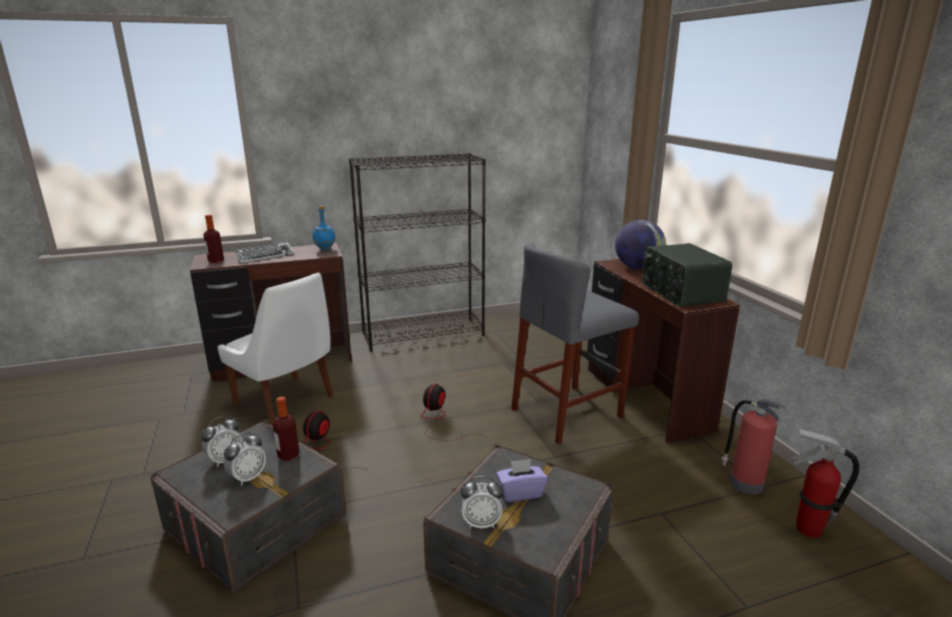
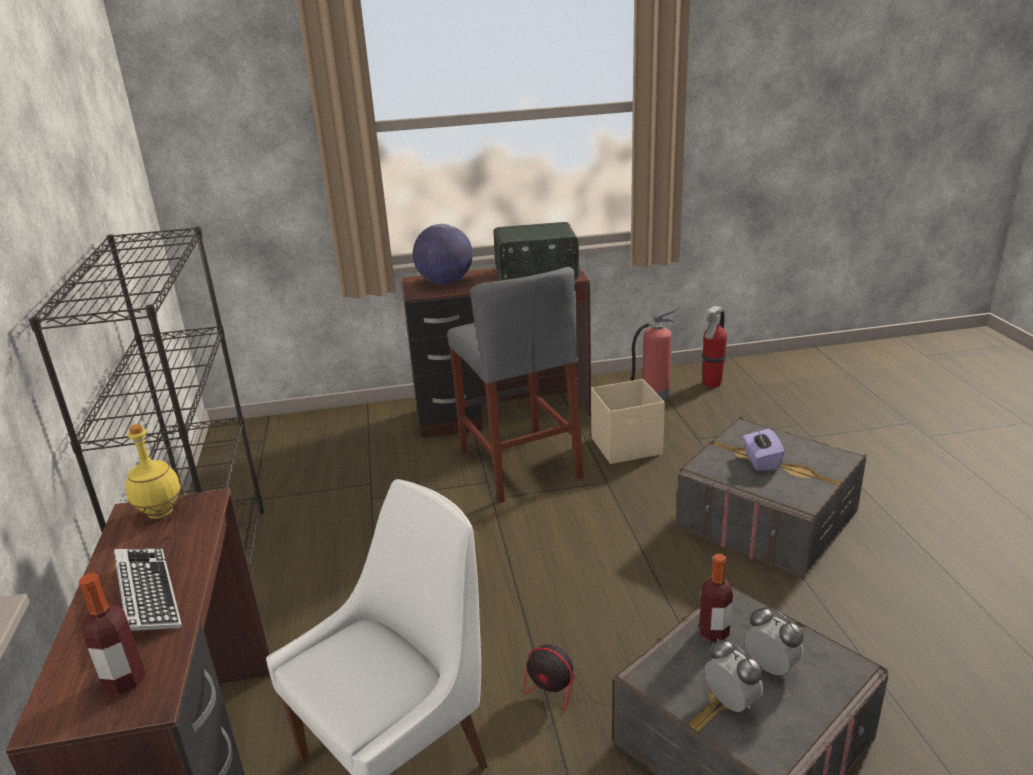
camera: 80 degrees left, 5 degrees up
(325, 249) = (161, 512): blue bottle -> yellow bottle
(439, 421) = (514, 564): fan -> none
(481, 523) = (812, 484): alarm clock -> none
(621, 466) = (627, 446): none -> beige storage box

